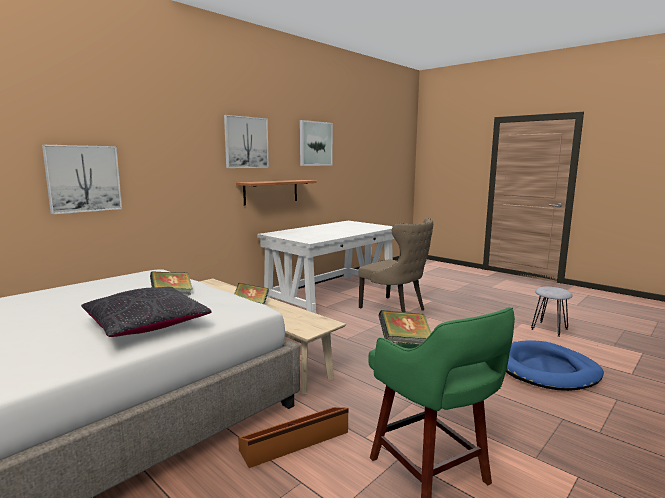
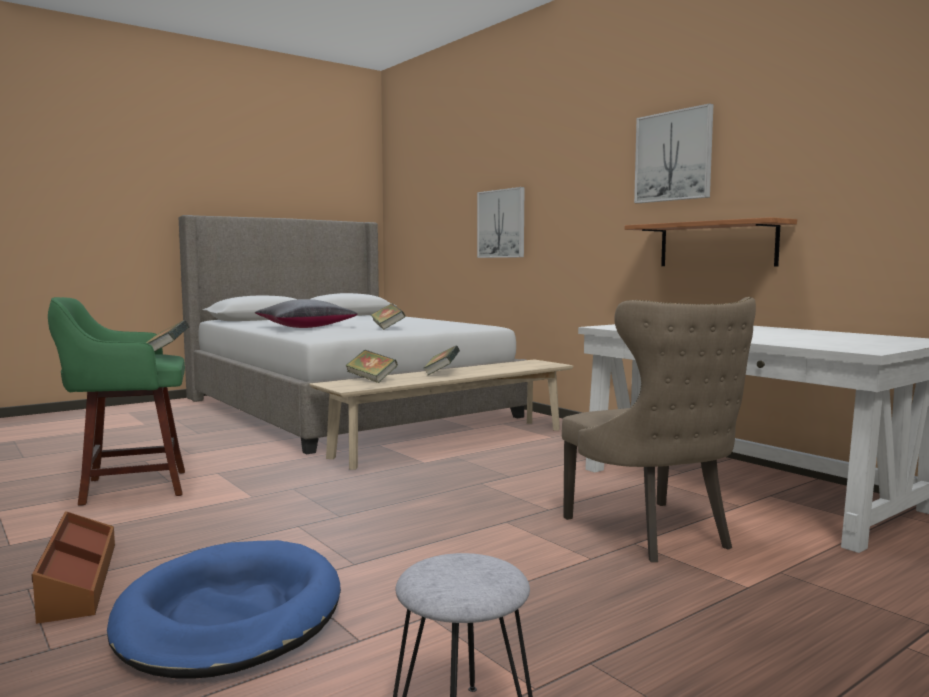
camera: 100 degrees right, 5 degrees down
(286, 321) = (371, 380): none -> book
(295, 442) = (244, 453): brown storage box -> brown storage box (77, 580)
(315, 143) = (849, 128): picture -> none
(395, 308) = (654, 533): beige chair -> beige chair turned 75 degrees counterclockwise

